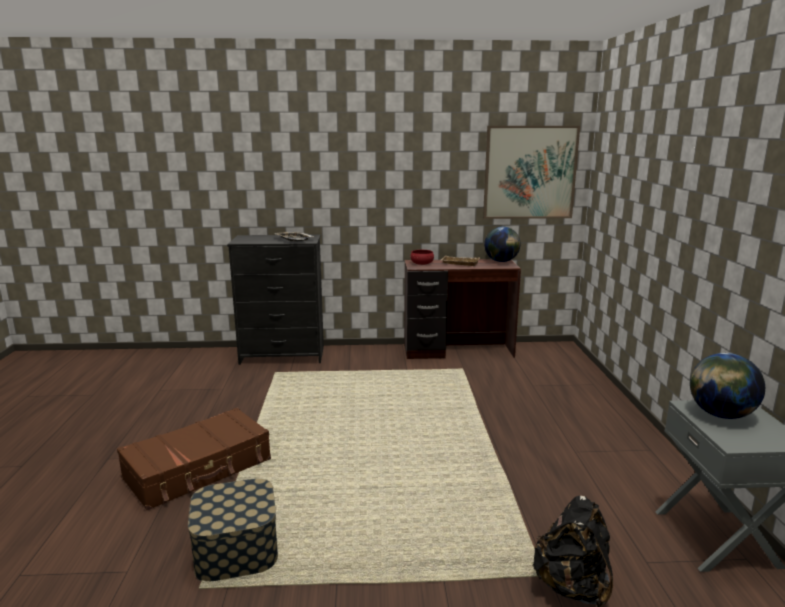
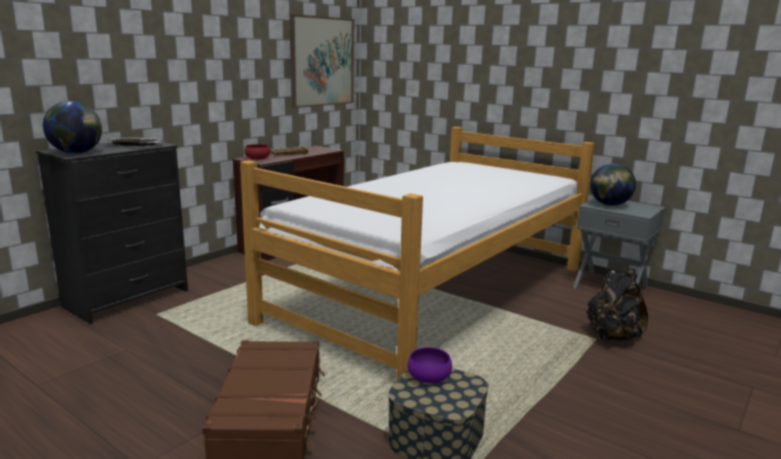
camera: 50 degrees left, 0 degrees up
(247, 493) = (429, 376): none -> purple bowl
(483, 443) = (435, 293): none -> bed
(501, 261) = (316, 148): globe -> globe (77, 153)

